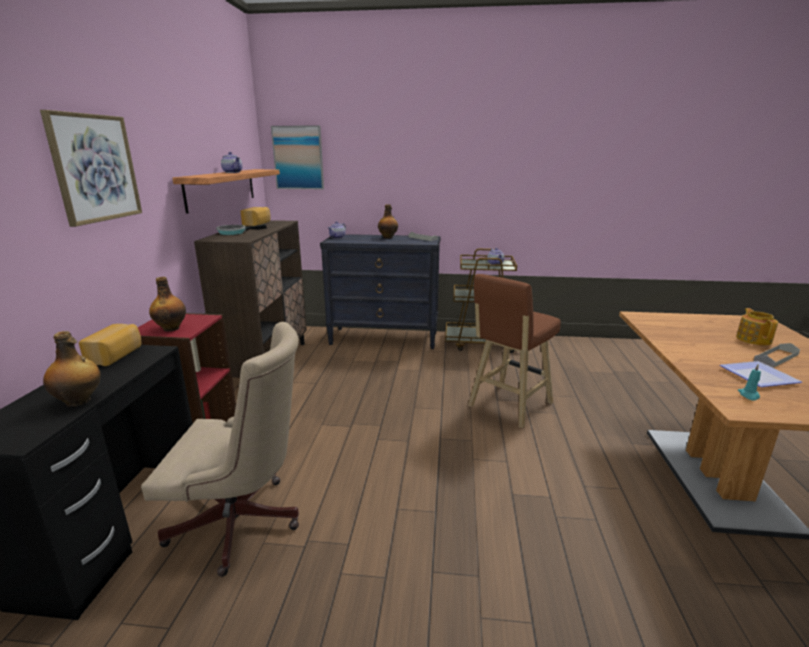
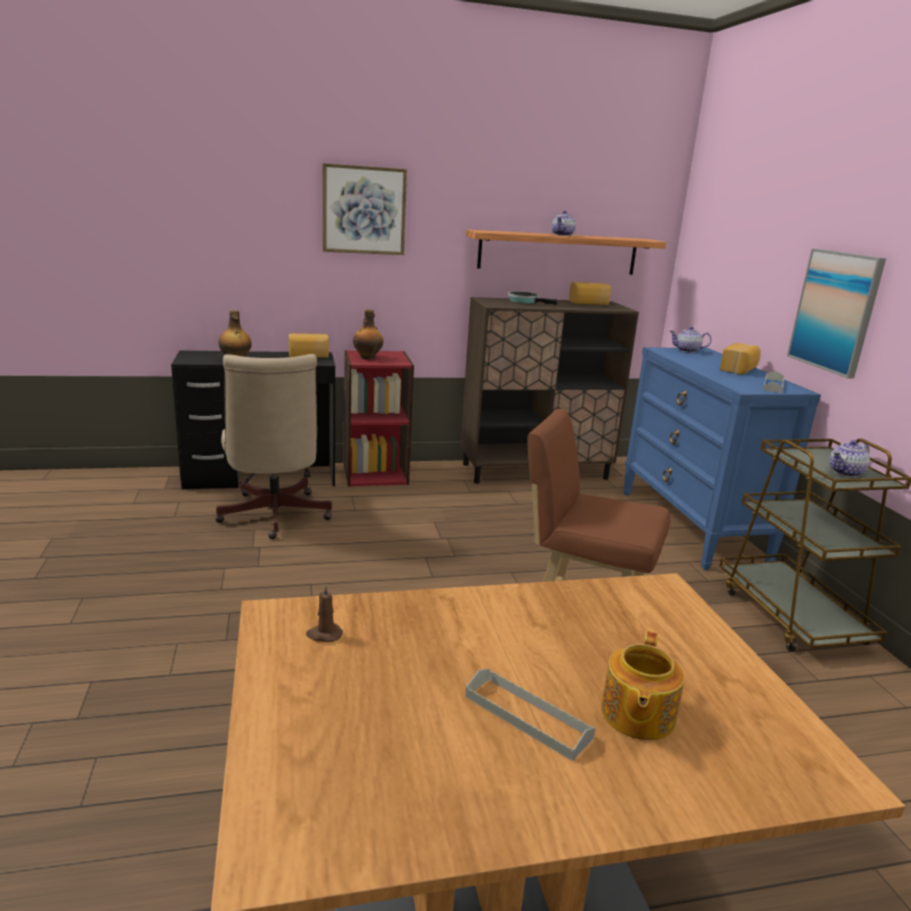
camera: 70 degrees right, 0 degrees up
(298, 158) = (708, 230): picture -> picture (835, 311)
(384, 338) = (692, 526): black dresser -> blue dresser
(388, 237) = (739, 370): bottle -> bread
(749, 395) = (324, 635): turquoise candle -> brown candle
(753, 339) = (636, 715): teapot -> teapot turned 120 degrees clockwise
(761, 377) = (407, 667): plate -> none

